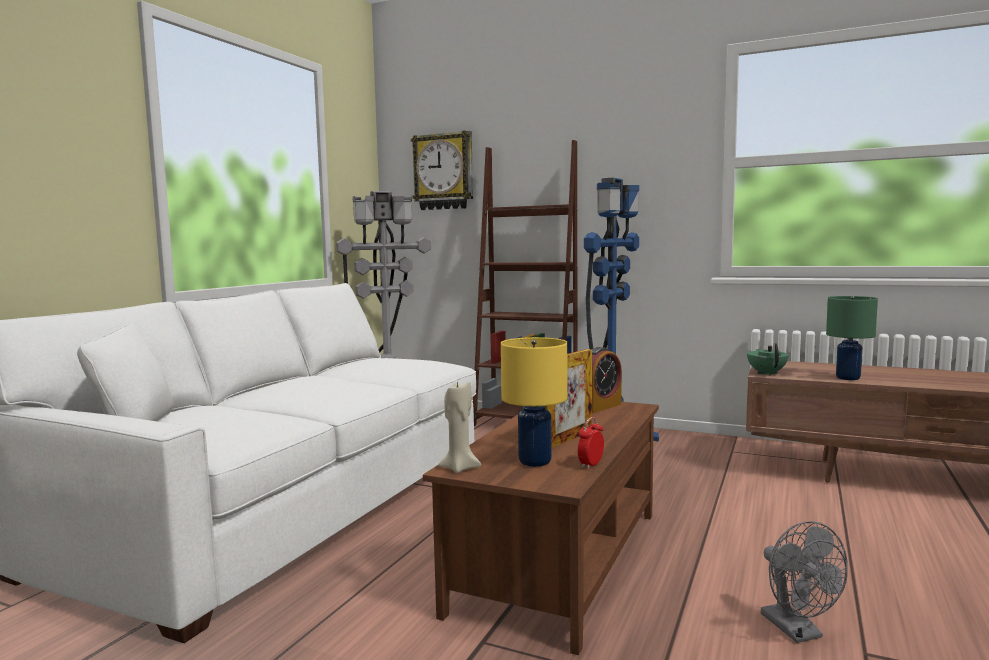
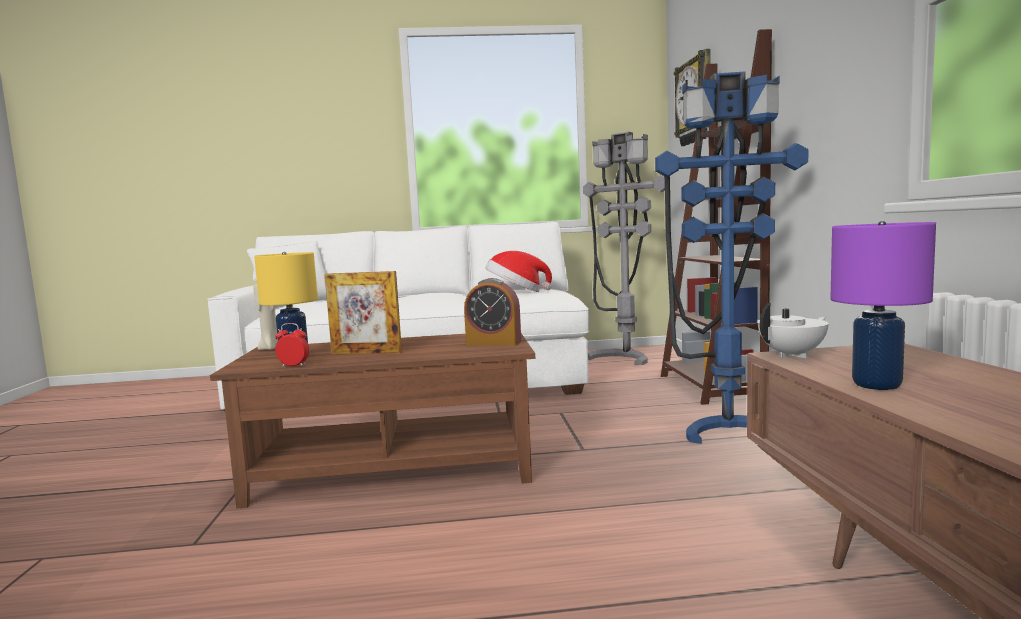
camera: 60 degrees right, 0 degrees up
(389, 365) = (516, 292): none -> hat
(766, 373) = (793, 355): green teapot -> white teapot
(798, 631) = (306, 595): grey fan -> none
(849, 378) = (878, 386): green table lamp -> purple table lamp

